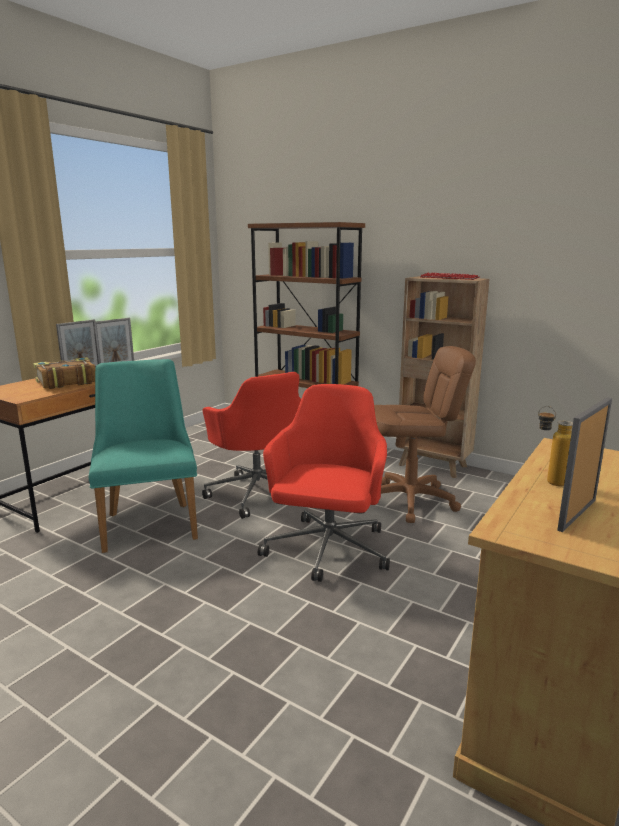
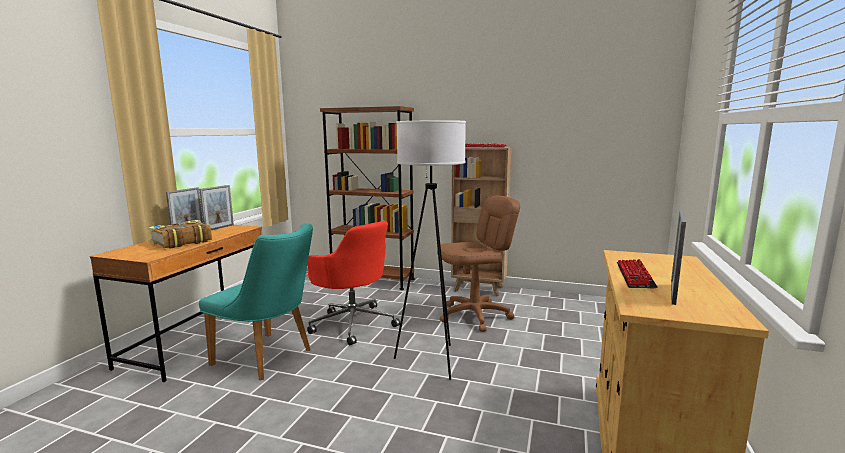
camera: 15 degrees left, 5 degrees down
(150, 521) = (269, 358): turquoise chair -> turquoise chair turned 150 degrees clockwise
(327, 551) = (431, 360): red office chair -> white floor lamp
(548, 481) = (634, 275): bottle -> keyboard

